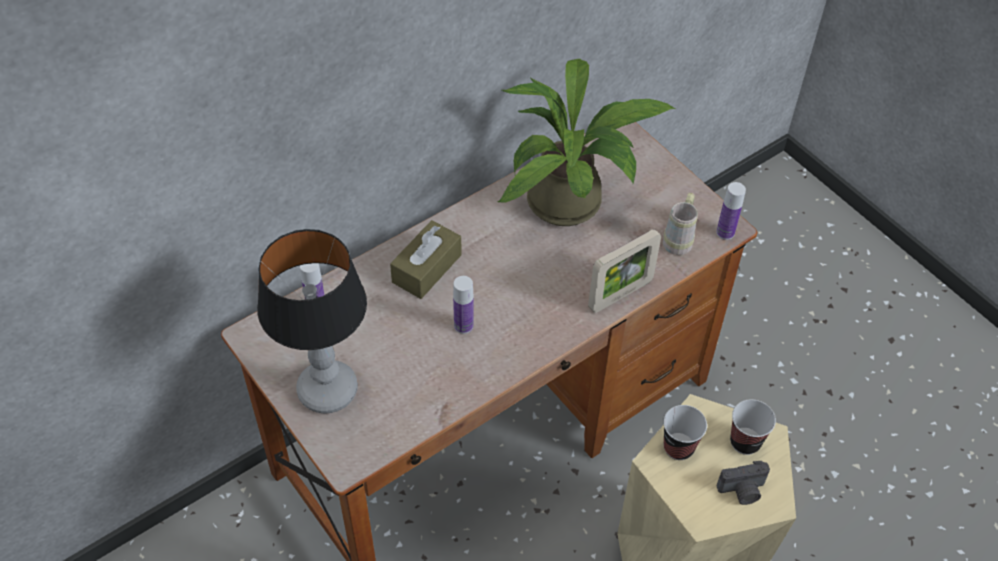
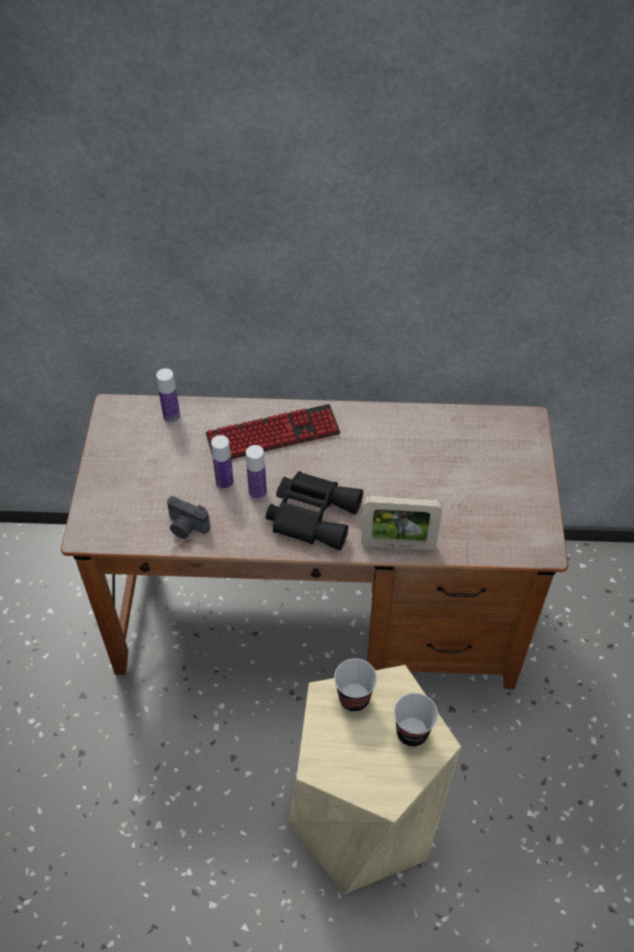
camera: 40 degrees right, 0 degrees up
(327, 389) = (123, 476): table lamp -> none
(427, 268) = (273, 435): brown tissue box -> keyboard
(528, 314) = (313, 513): none -> black binoculars
(574, 203) = (432, 453): potted plant -> none
(679, 239) = (491, 532): beige mug -> none
(725, 232) = (536, 551): bottle -> bottle (224, 482)
(742, 491) = (371, 768): camera -> camera (186, 527)

